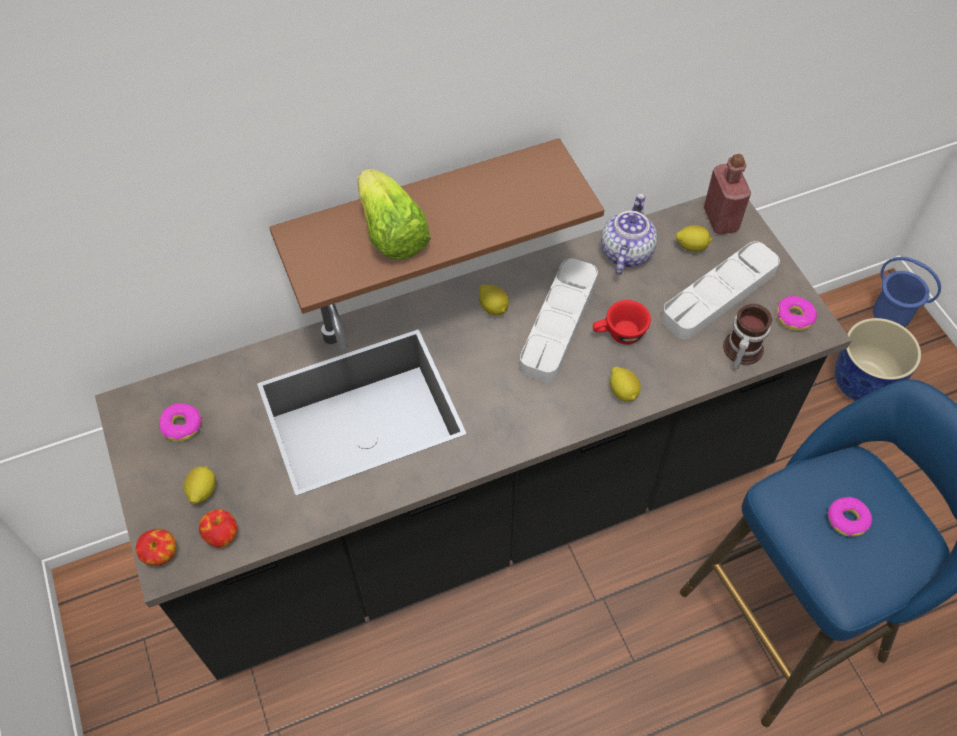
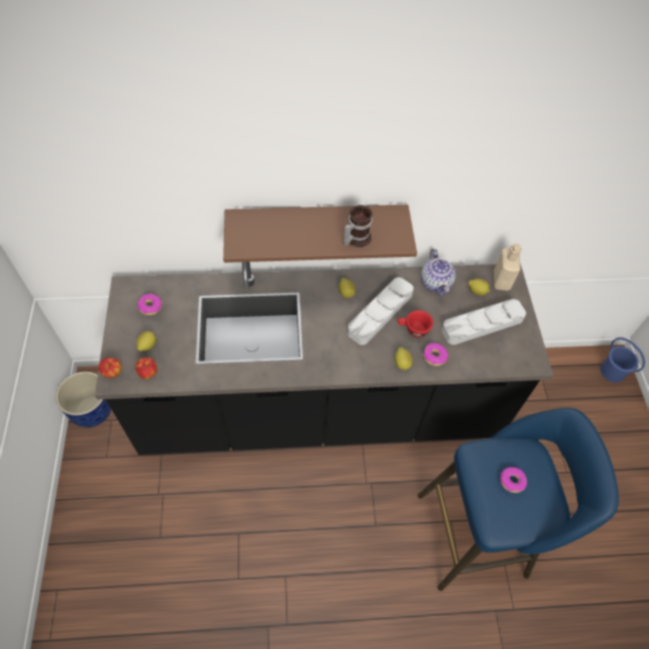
camera: 15 degrees right, 0 degrees up
(391, 233) = (289, 232): lettuce -> none
(625, 252) = (436, 283): teapot -> teapot turned 135 degrees clockwise
(720, 219) = (501, 280): red bottle -> beige bottle
(740, 351) = (481, 361): mug -> mug (355, 238)
(794, 317) = (523, 351): donut -> donut (434, 356)
(862, 381) = (577, 407): blue planter -> blue planter (92, 410)

